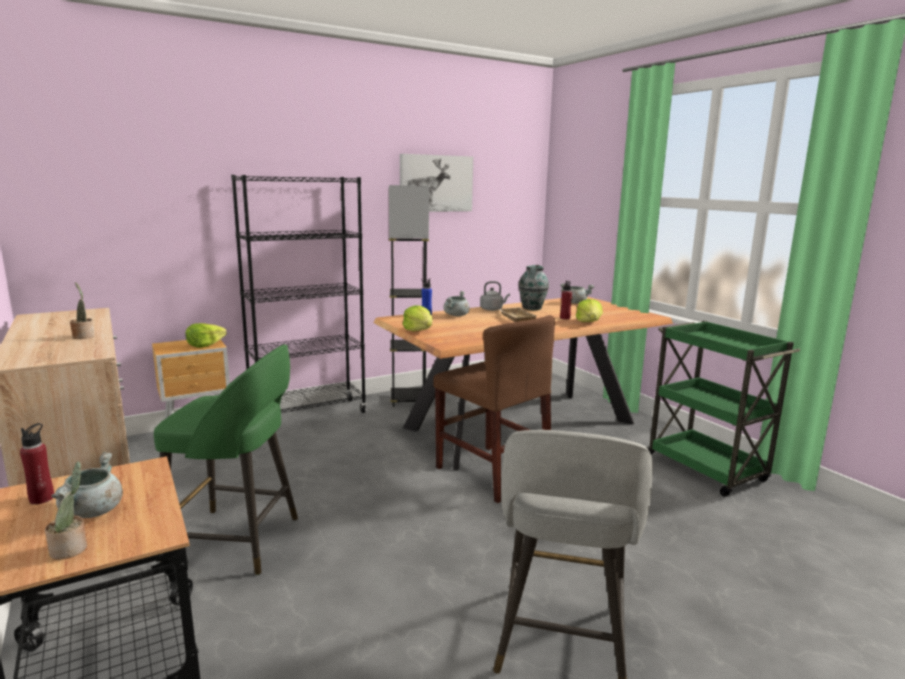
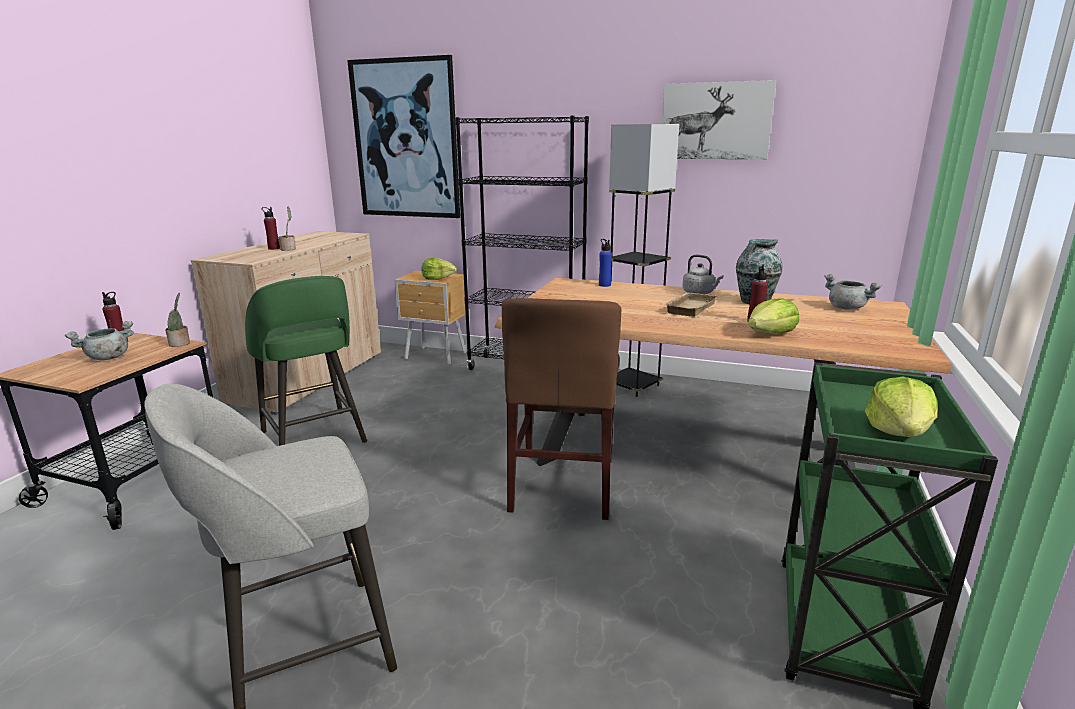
camera: 50 degrees right, 5 degrees up
(56, 339) = (274, 248): none -> red bottle
(71, 549) = (57, 371): potted plant -> potted plant (180, 344)
(132, 196) = (405, 140): none -> picture
(419, 330) = (545, 297): lettuce -> lettuce (899, 432)
(456, 315) = (634, 291): grey cooking pot -> none

